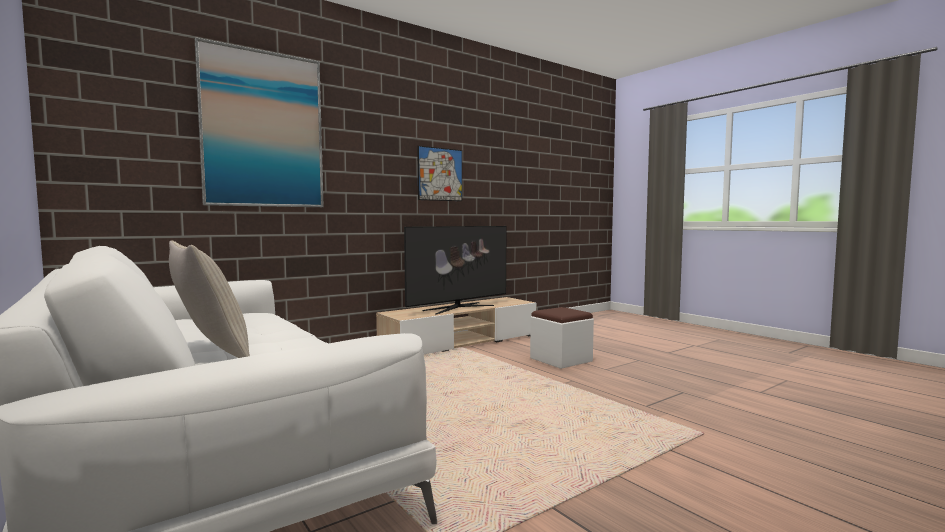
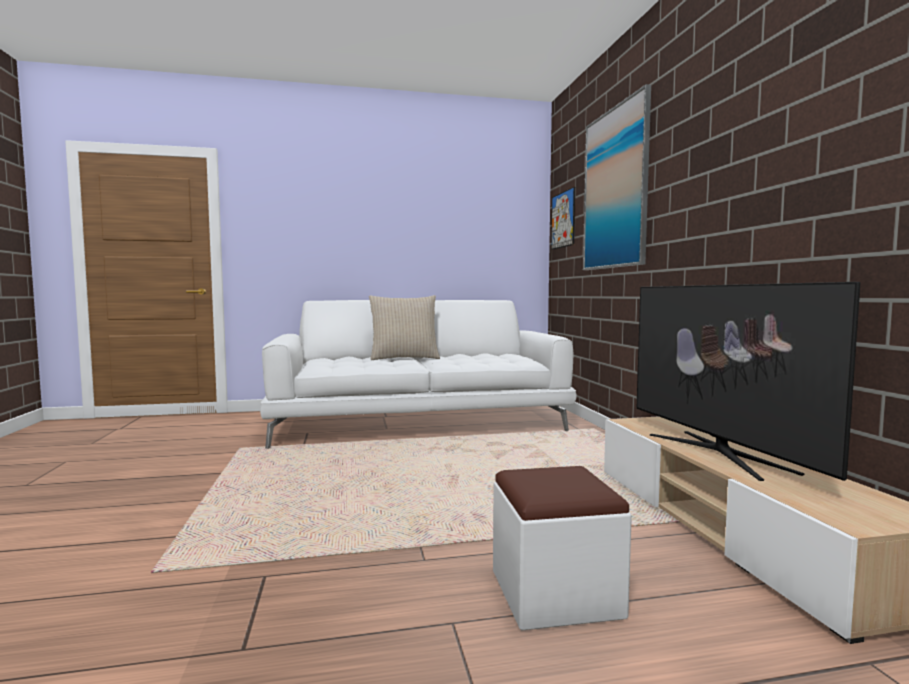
camera: 115 degrees right, 0 degrees up
(440, 174) = (793, 174): picture -> picture (563, 219)

